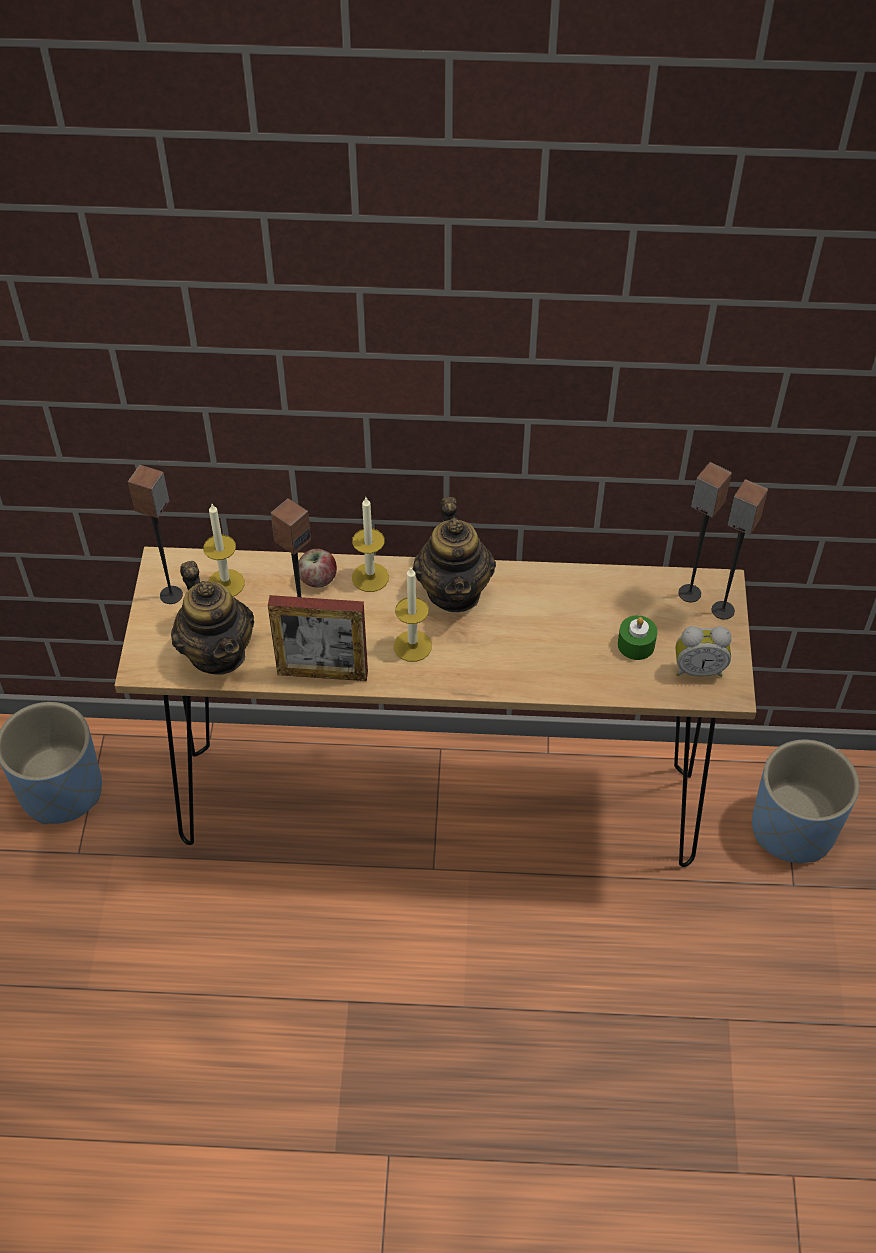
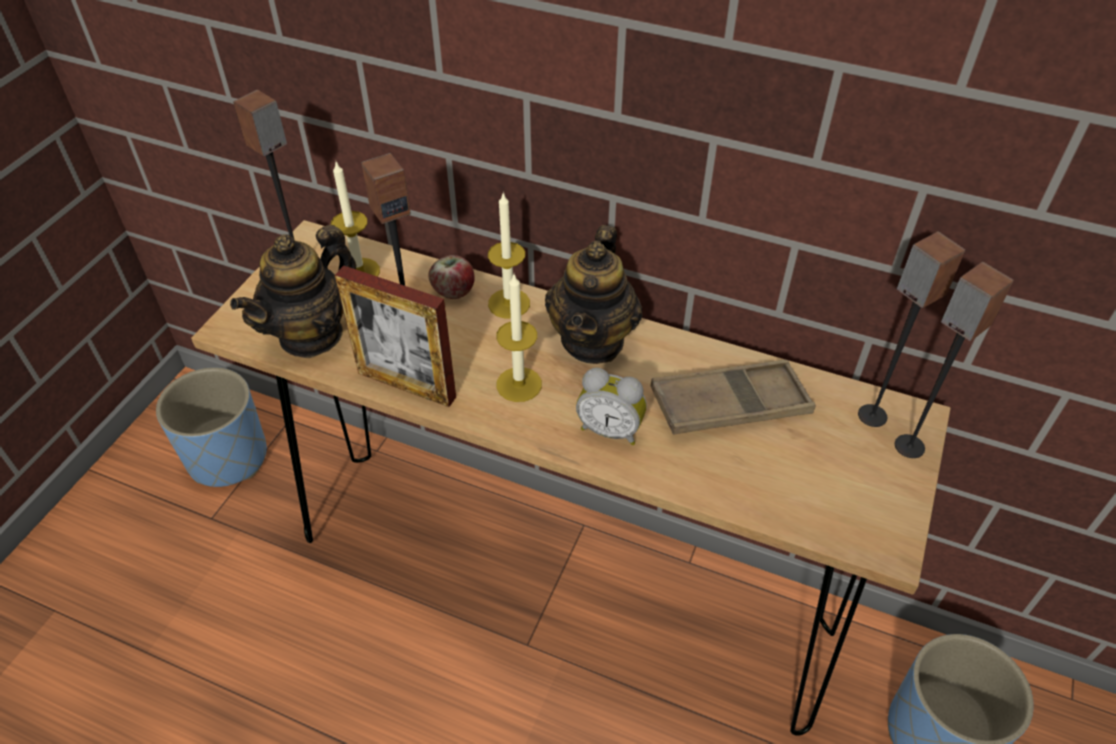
camera: 20 degrees right, 5 degrees down
(218, 652) = (311, 334): teapot -> teapot turned 45 degrees clockwise
(582, 615) = (730, 405): none -> brown tray
(636, 645) = (784, 456): green candle -> none
(698, 669) = (855, 507): alarm clock -> alarm clock (610, 429)

